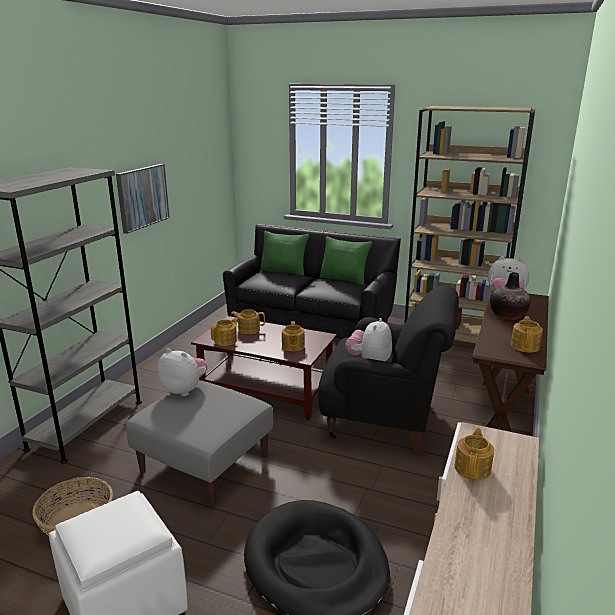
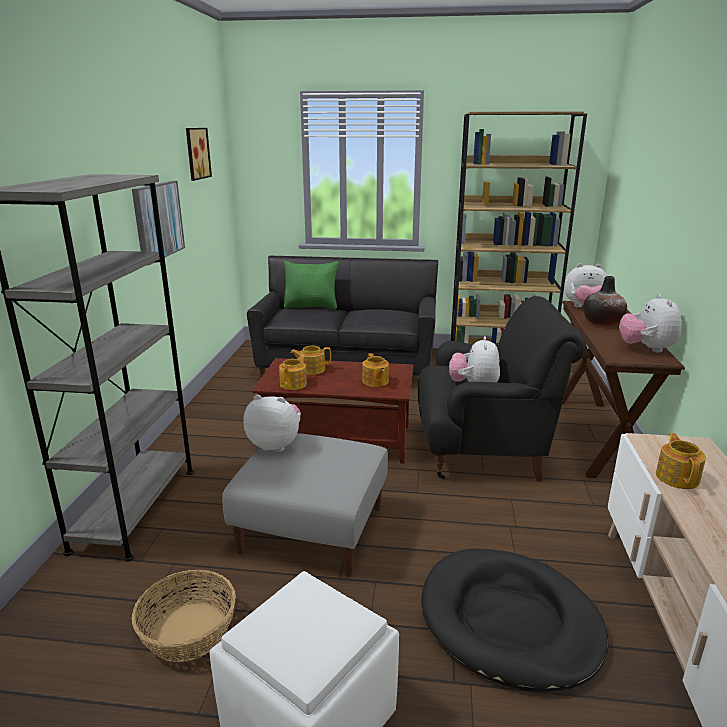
camera: 15 degrees left, 0 degrees up
(190, 139) = (196, 153): none -> picture
(344, 279) = (383, 309): green pillow -> none
(525, 346) = (646, 349): teapot -> plush toy

